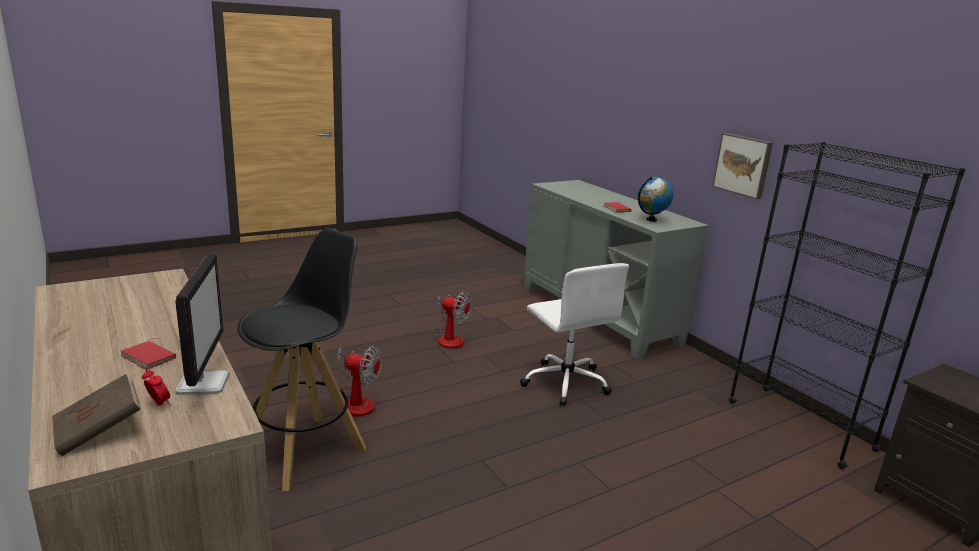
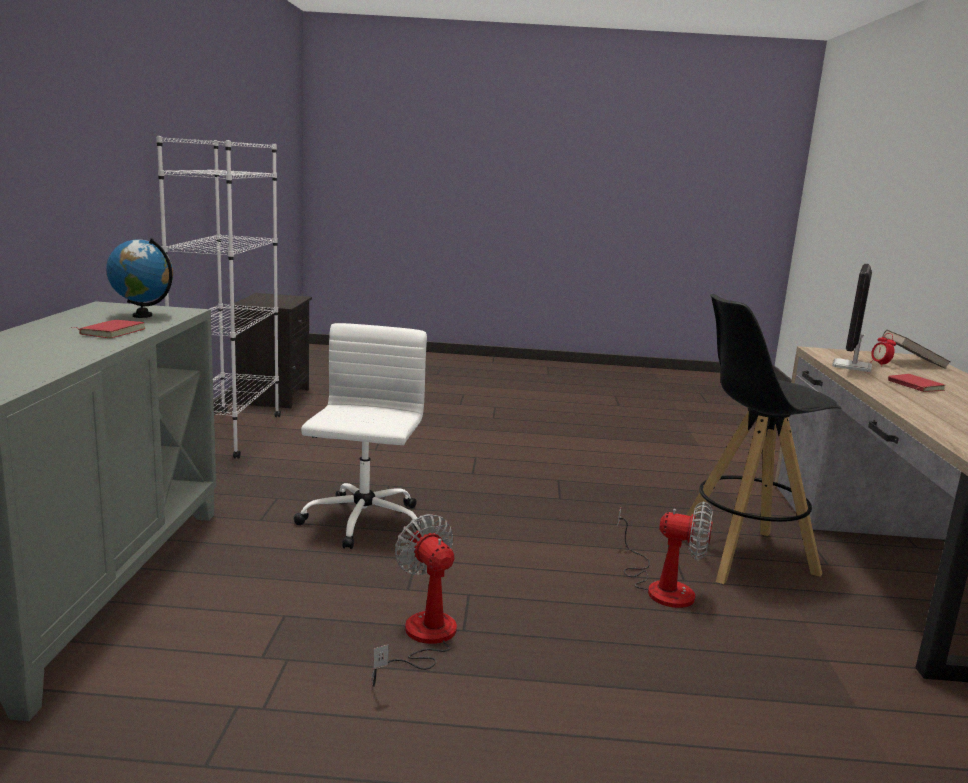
camera: 145 degrees left, 5 degrees down
(356, 401) = (661, 586): fan -> fan turned 150 degrees clockwise
(743, 165) = (98, 191): picture -> none
(799, 424) = (229, 434): black bookcase -> white bookcase

